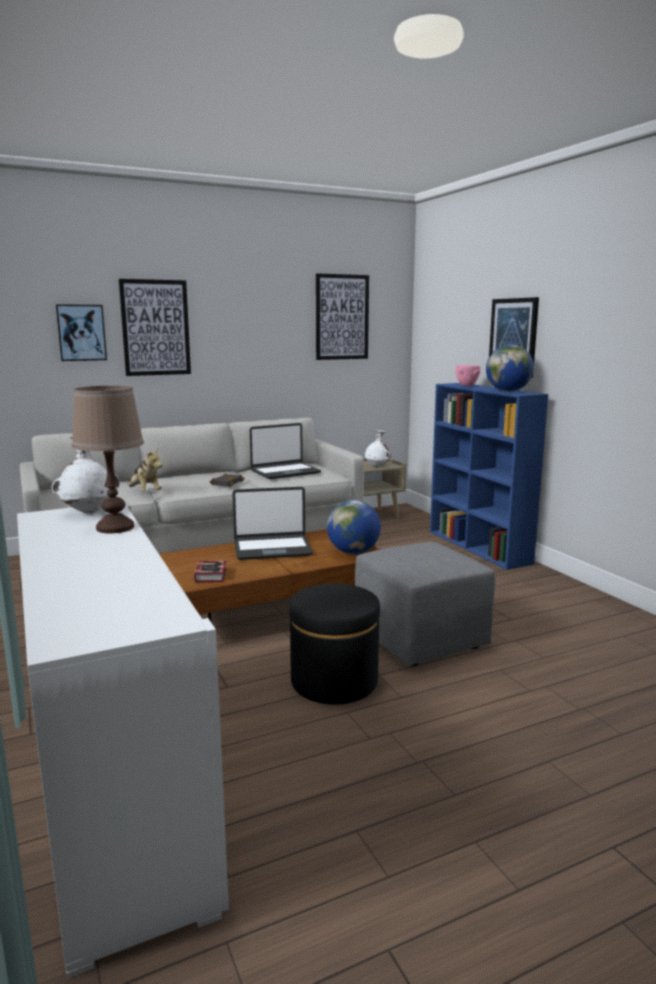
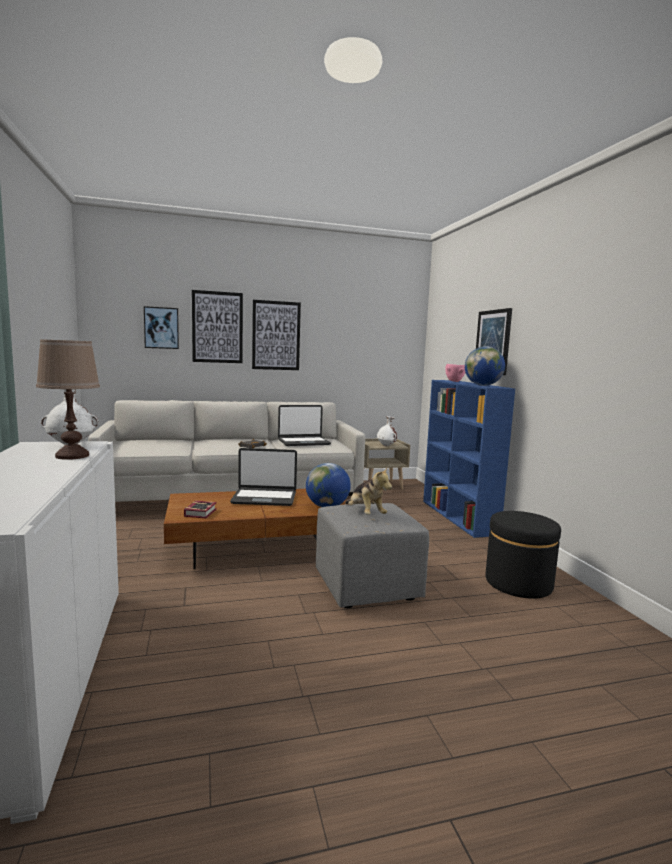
camera: 10 degrees right, 5 degrees down
(145, 492) = (186, 448): plush toy -> plush toy (365, 513)
(334, 681) = (273, 612): black ottoman -> black ottoman (518, 583)
(342, 317) = (366, 327): picture -> picture (276, 335)

